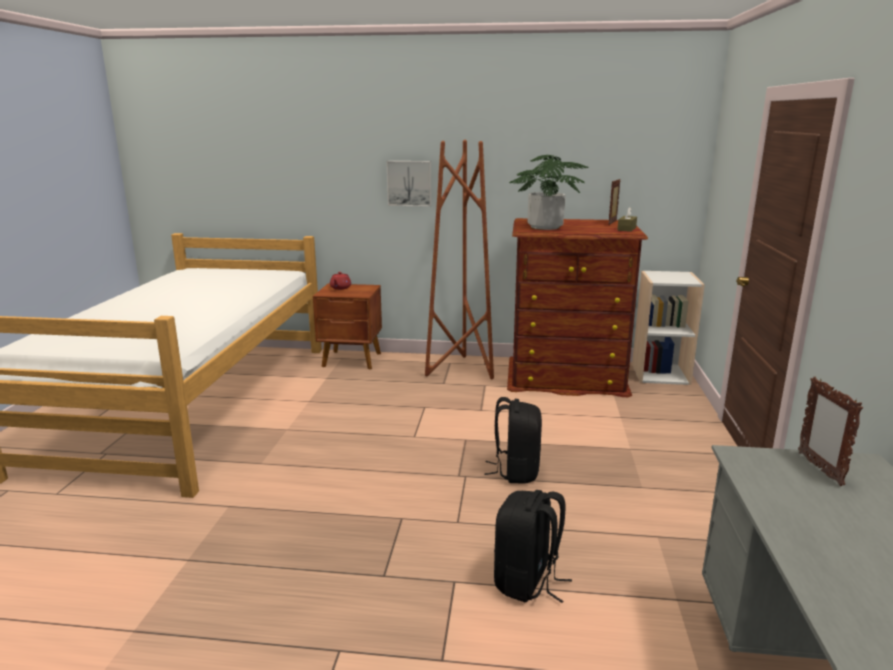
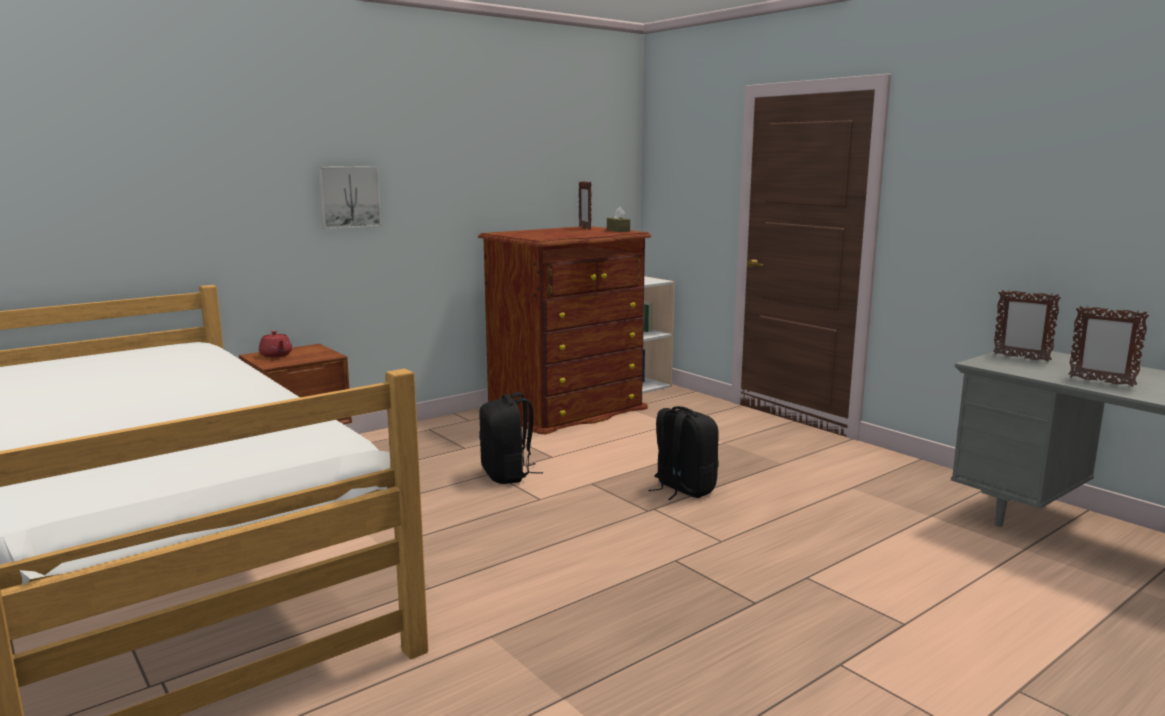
camera: 45 degrees left, 5 degrees down
(461, 370) = (457, 432): brown clothes rack -> none
(527, 582) = (846, 551): black backpack -> black backpack (507, 475)
(545, 227) = (547, 235): potted plant -> none
(818, 534) = (1100, 381): none -> picture frame

